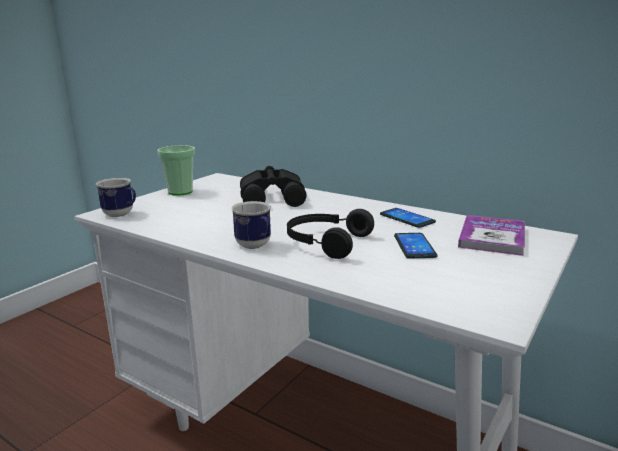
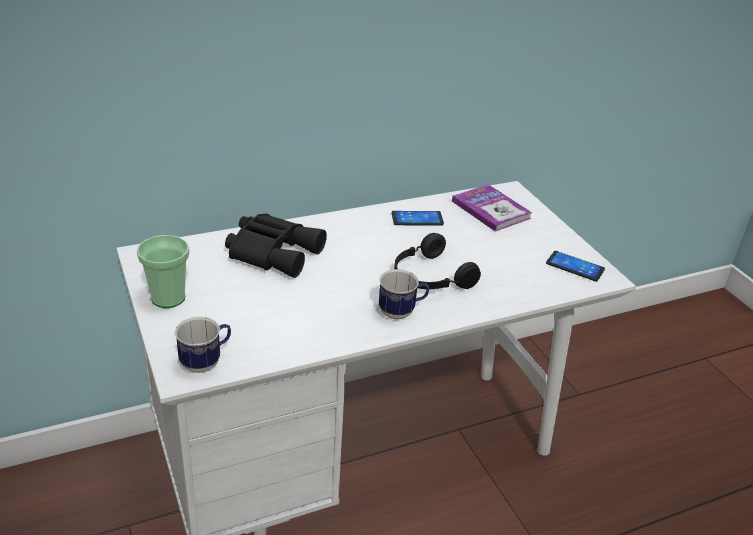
camera: 60 degrees left, 15 degrees up
(414, 246) = (476, 245): phone -> phone (575, 267)

